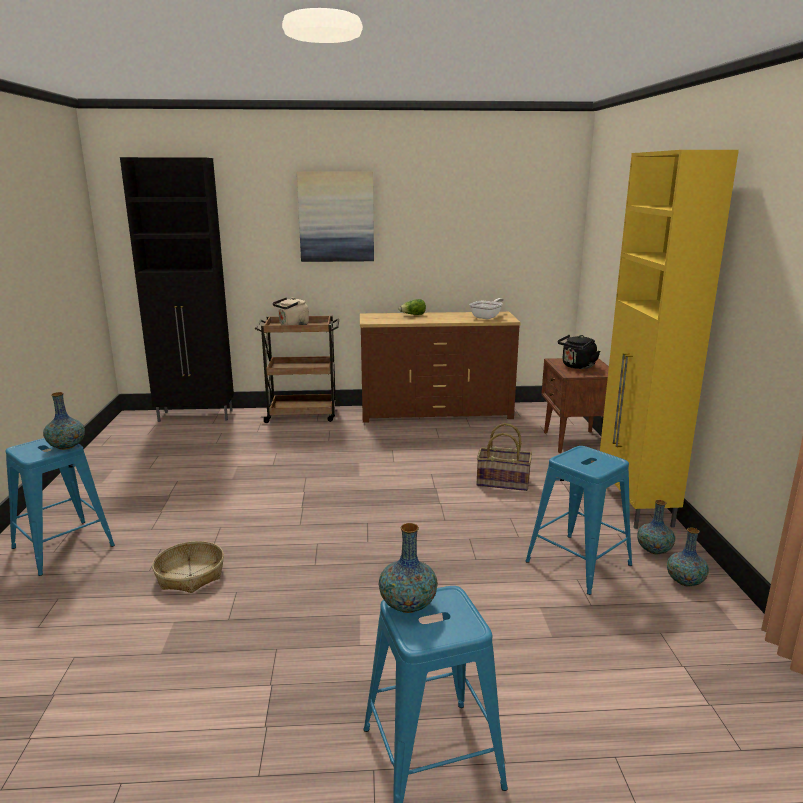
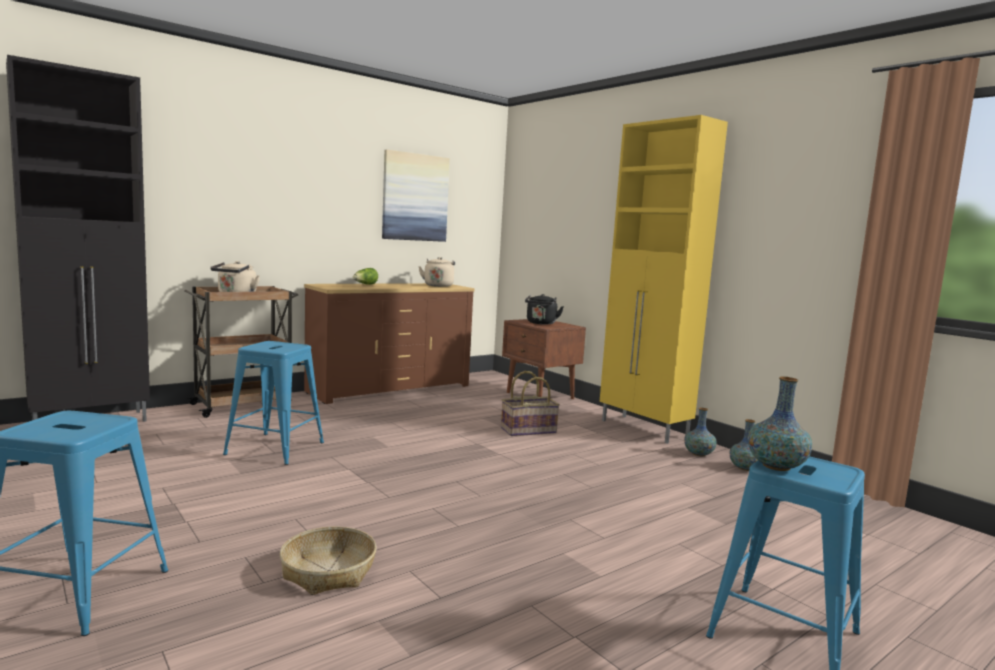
camera: 35 degrees left, 10 degrees down
(66, 446) = (109, 419): vase -> none
(336, 217) = (280, 174): picture -> picture (415, 197)
(487, 317) = (438, 285): frying pan -> beige kettle
(578, 563) = (667, 473): blue stool -> blue stool (275, 448)

